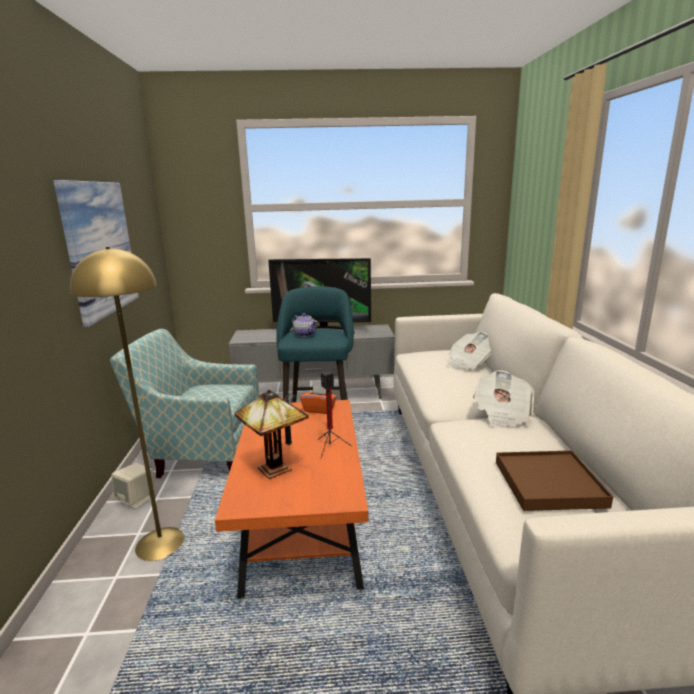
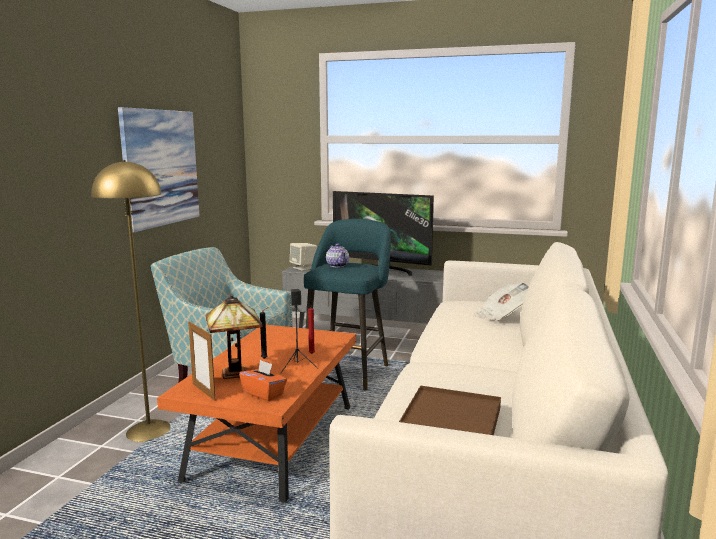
camera: 20 degrees right, 5 degrees down
(137, 500) = (153, 396): beige speaker -> beige speaker (304, 268)
(261, 500) = (203, 392): none -> picture frame
(319, 409) = (318, 337): orange tissue box -> orange tissue box (264, 394)
(502, 414) = (480, 362): newspaper -> none

